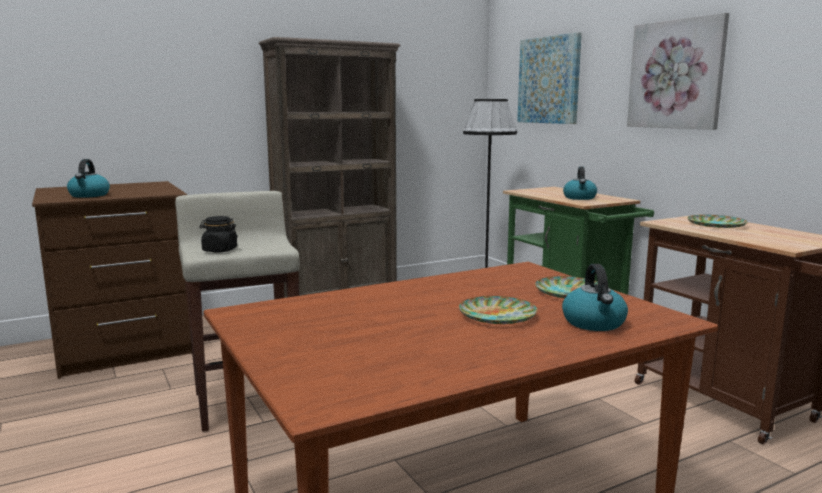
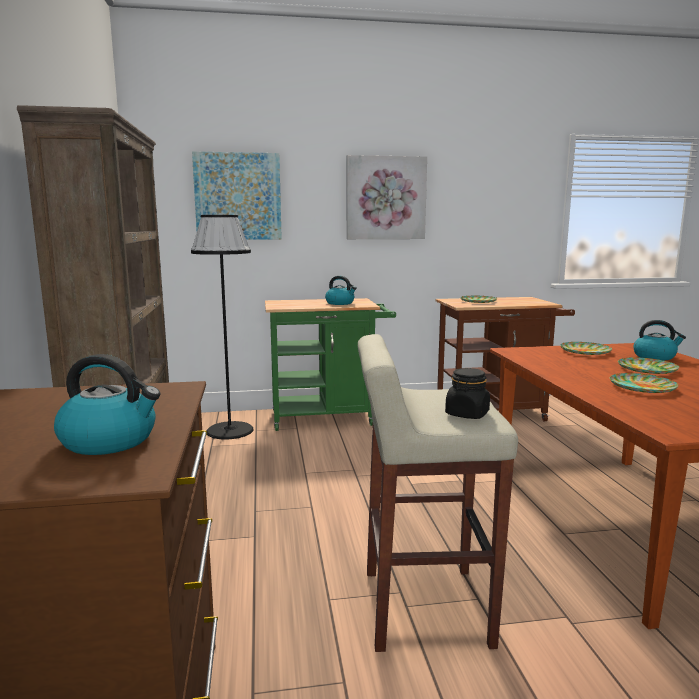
camera: 70 degrees left, 0 degrees up
(396, 309) = (642, 387): none -> plate

